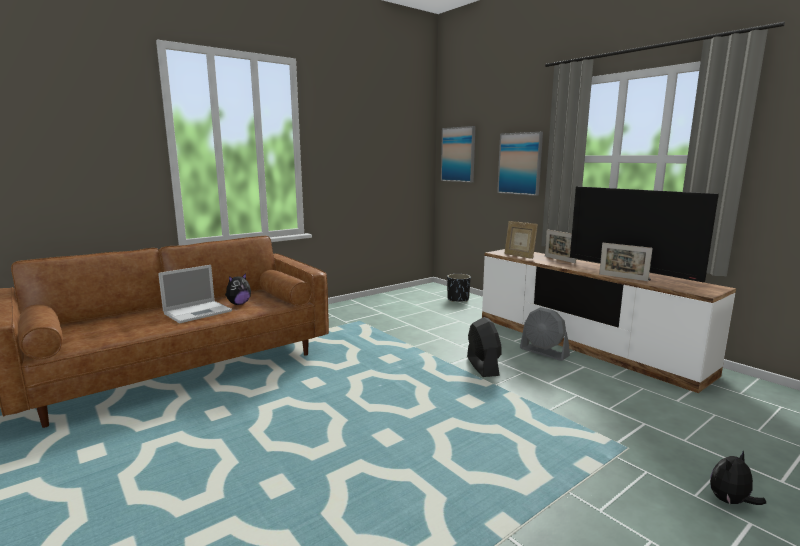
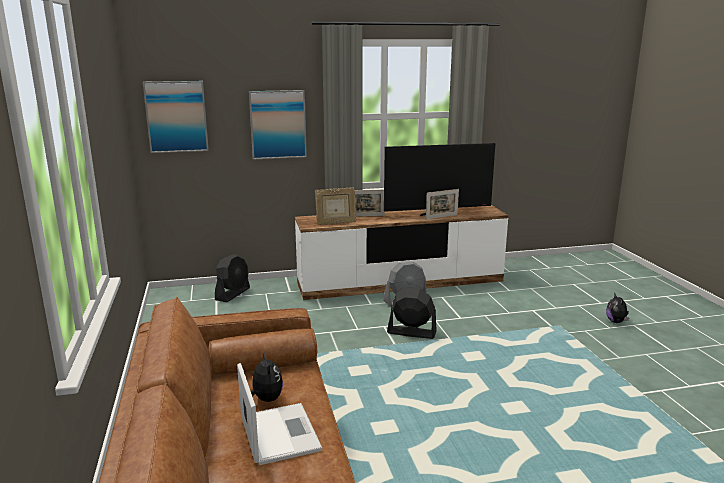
camera: 65 degrees left, 5 degrees up
(458, 299) = (233, 294): black planter -> black fan

